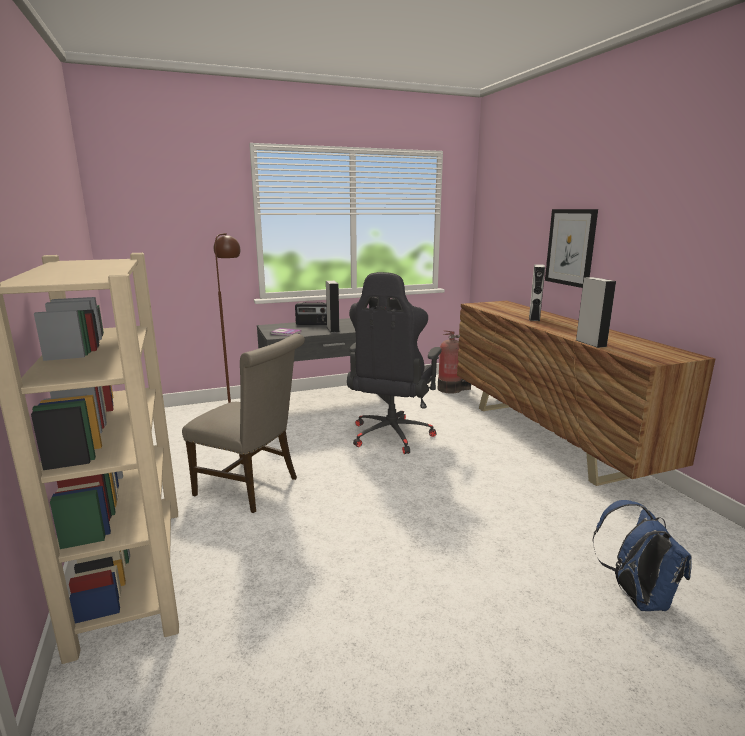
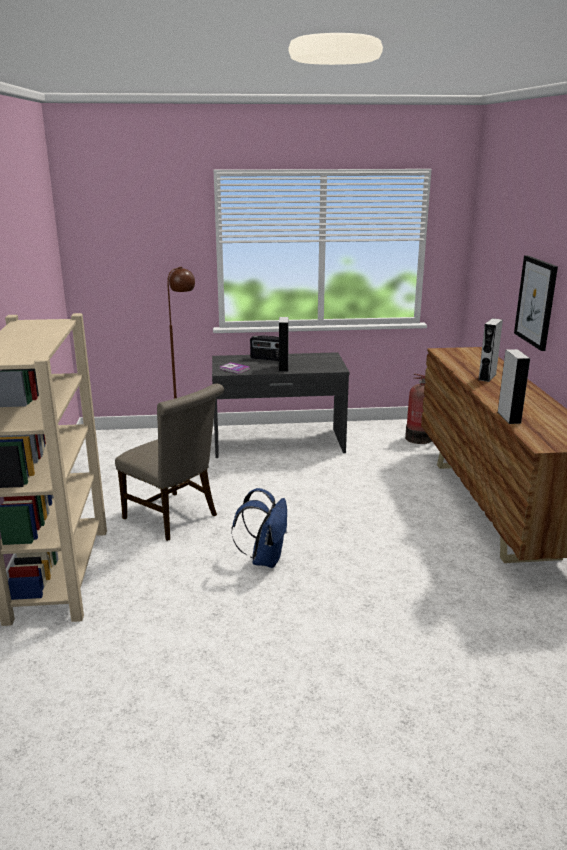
camera: 15 degrees right, 5 degrees up
(391, 435) = (326, 483): black office chair -> none
(636, 596) = (462, 661): blue backpack -> blue backpack (265, 559)

